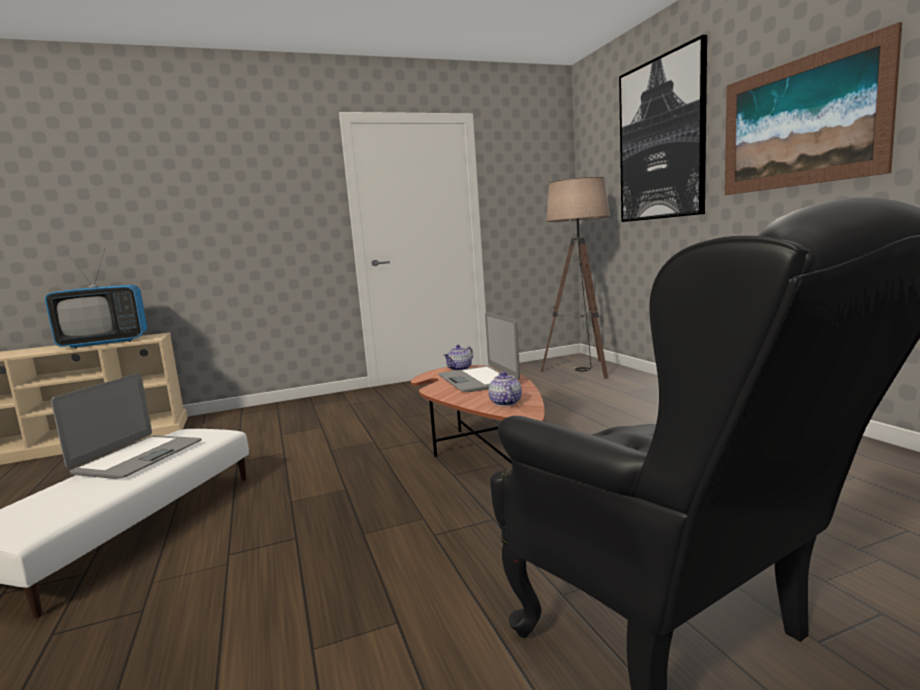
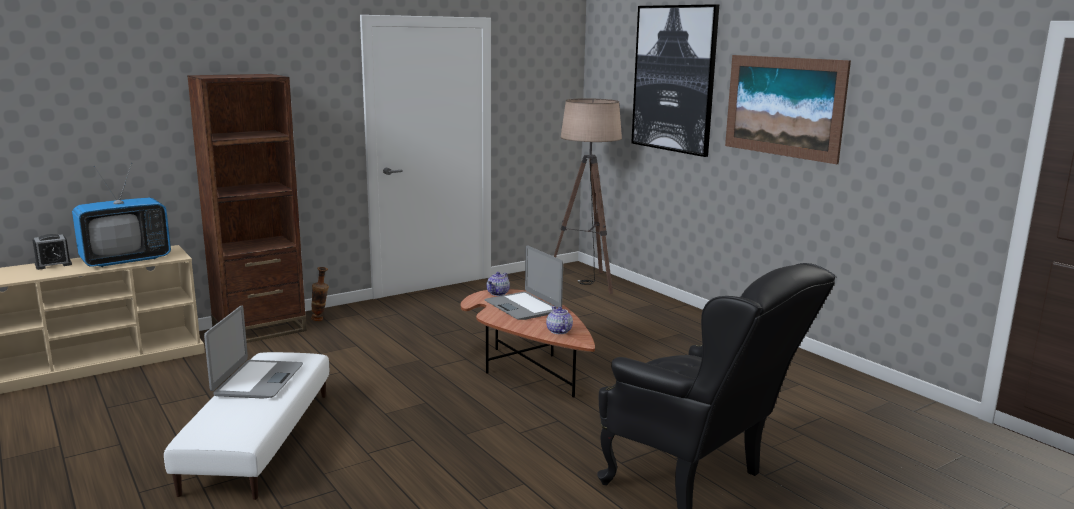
camera: 15 degrees left, 5 degrees up
(42, 348) = (53, 264): none -> alarm clock
(247, 414) = (259, 330): none -> brown bookcase
(308, 405) = (321, 320): none -> vase

